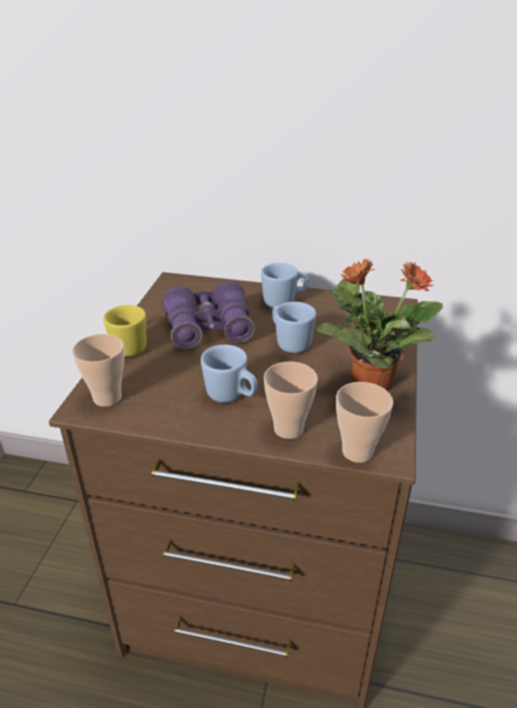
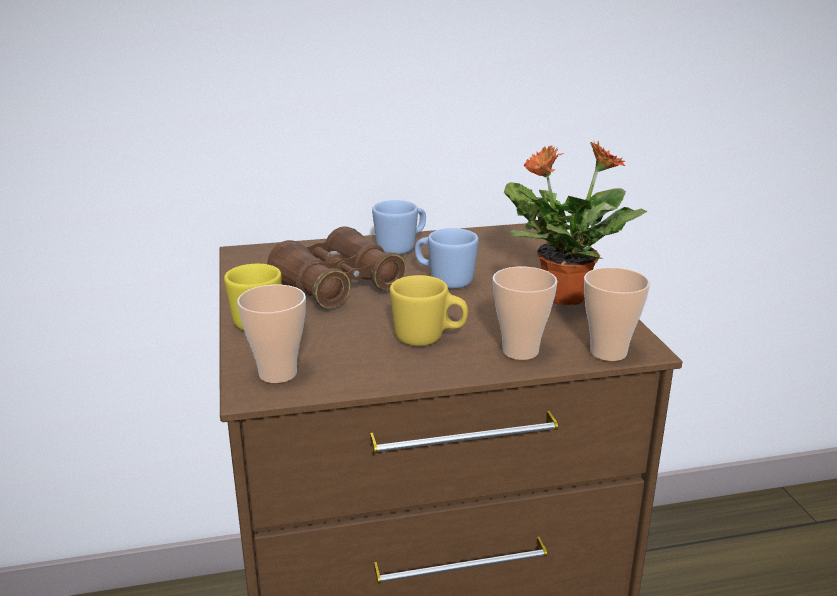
camera: 25 degrees left, 10 degrees down
(208, 329) = (337, 287): purple binoculars -> brown binoculars
(231, 396) = (428, 339): blue mug -> yellow mug

